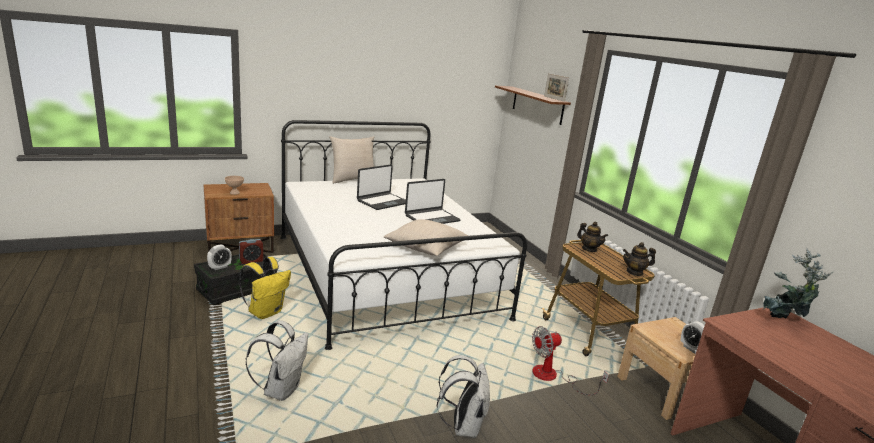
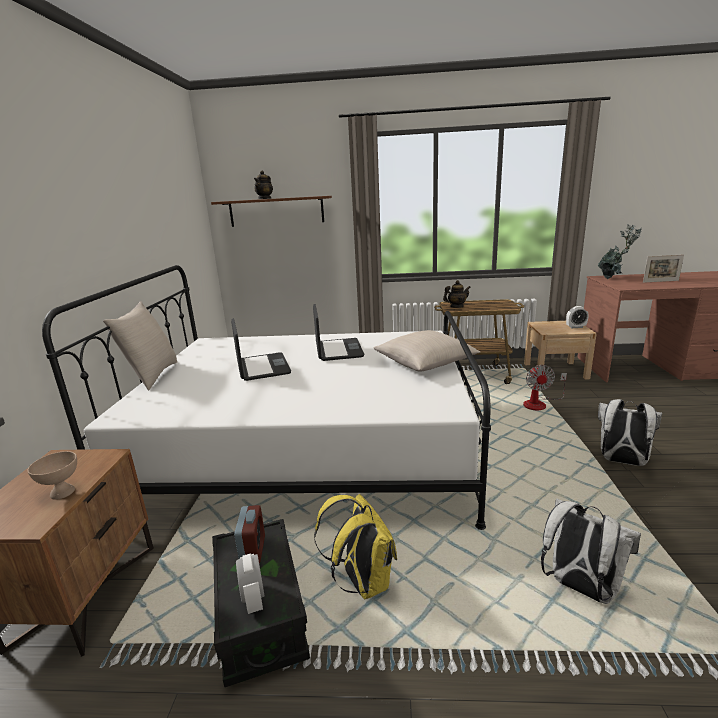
camera: 60 degrees left, 0 degrees up
(554, 99) = (311, 196): picture frame -> picture frame (660, 281)
(634, 272) = (505, 302): teapot -> teapot (265, 198)

